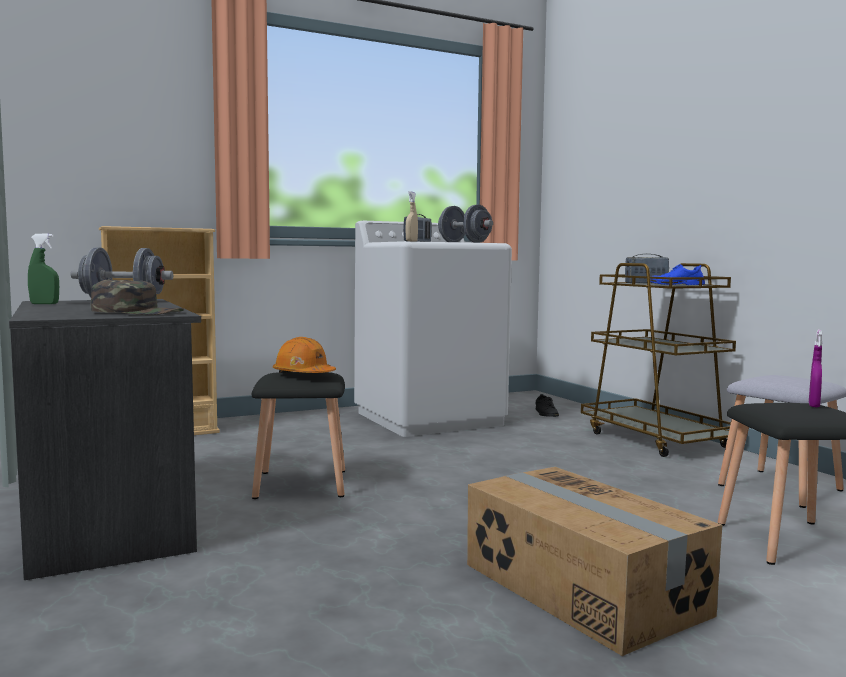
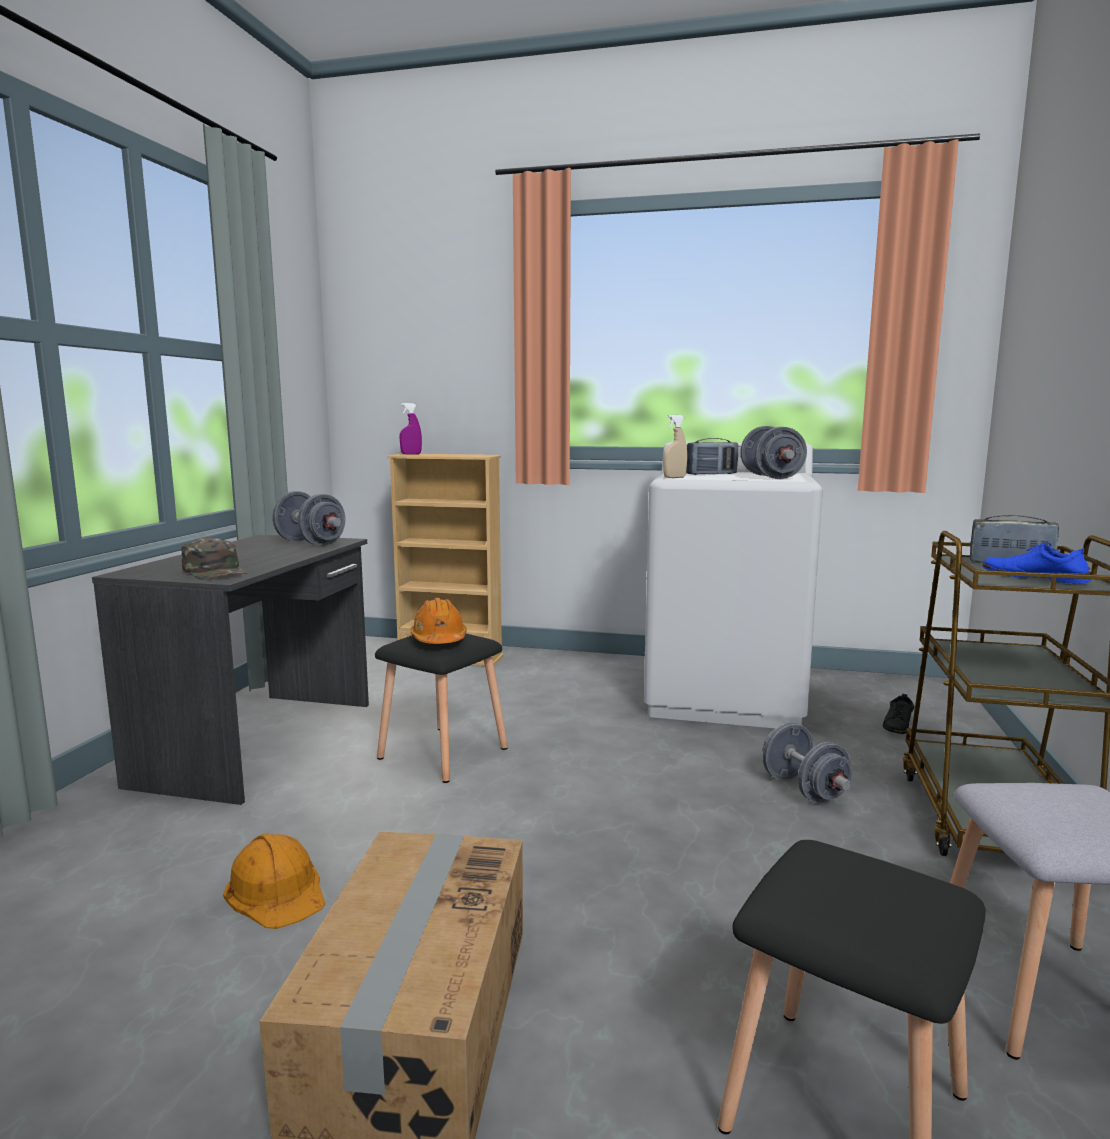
camera: 40 degrees right, 5 degrees up
(44, 304) = (240, 543): green spray bottle -> none
(356, 578) = (277, 891): none -> orange hard hat
(558, 448) = (803, 789): none -> grey dumbbell
(814, 405) = (905, 895): purple spray bottle -> purple spray bottle (411, 454)

